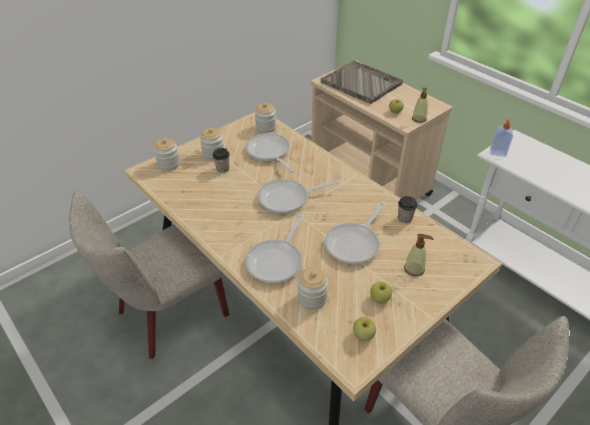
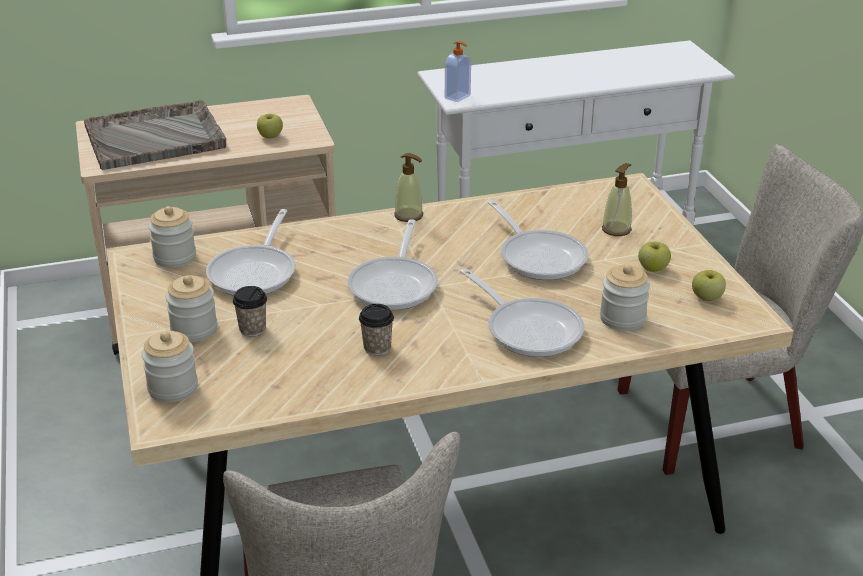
camera: 65 degrees left, 10 degrees down
(269, 153) = (256, 272): frying pan -> frying pan turned 75 degrees counterclockwise
(404, 218) = (518, 206): cup -> cup (377, 348)
(419, 119) = (310, 126): soap dispenser -> soap dispenser (409, 215)

